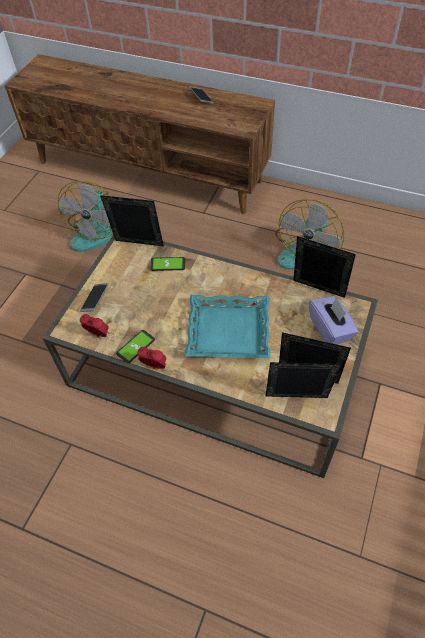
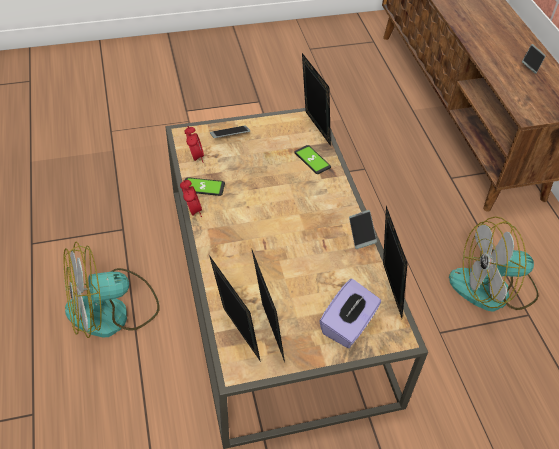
camera: 50 degrees right, 5 degrees down
(96, 231) = (348, 116): fan -> fan (112, 311)
(228, 332) = (274, 243): turquoise tray -> none
(258, 276) = (362, 232): none -> phone

